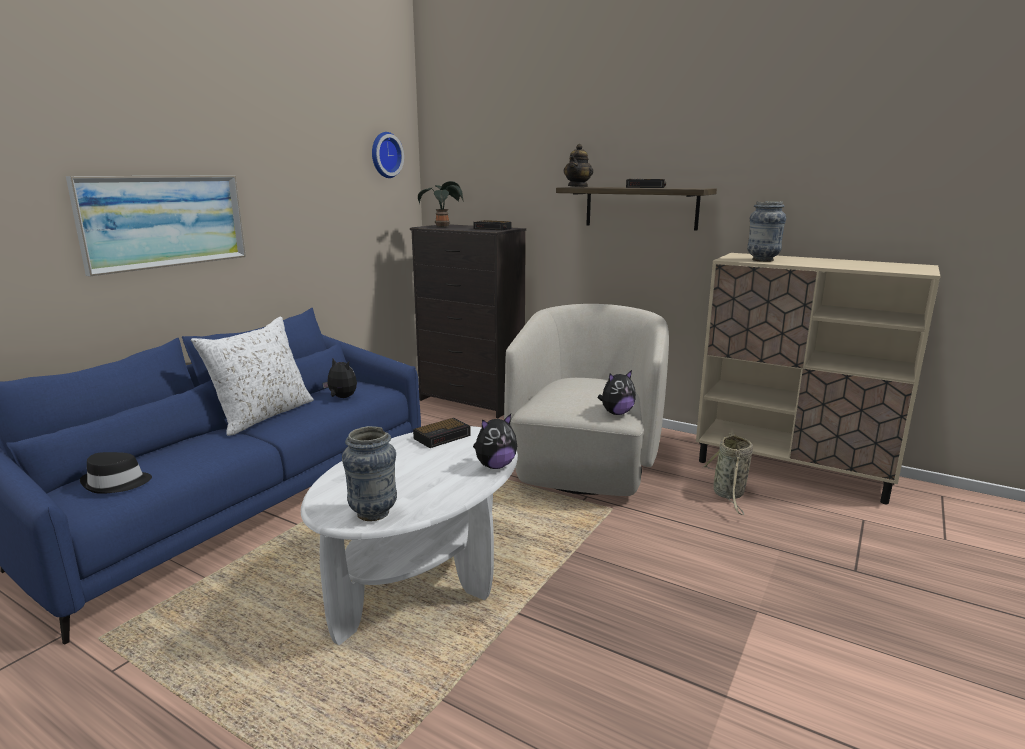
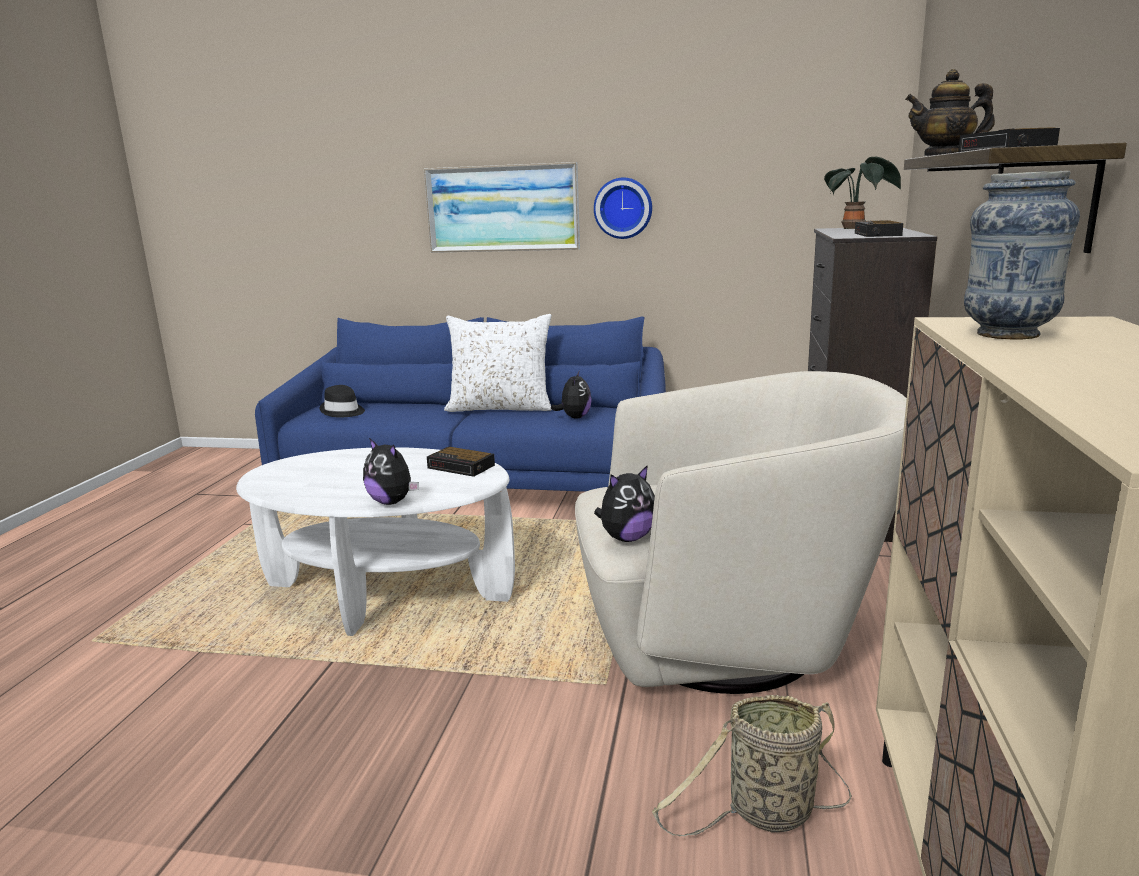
camera: 70 degrees right, 0 degrees up
(373, 513) = (273, 480): vase -> none
(384, 155) = (828, 123): wall clock -> wall clock (623, 208)
(616, 413) = (627, 538): plush toy -> plush toy turned 75 degrees counterclockwise

